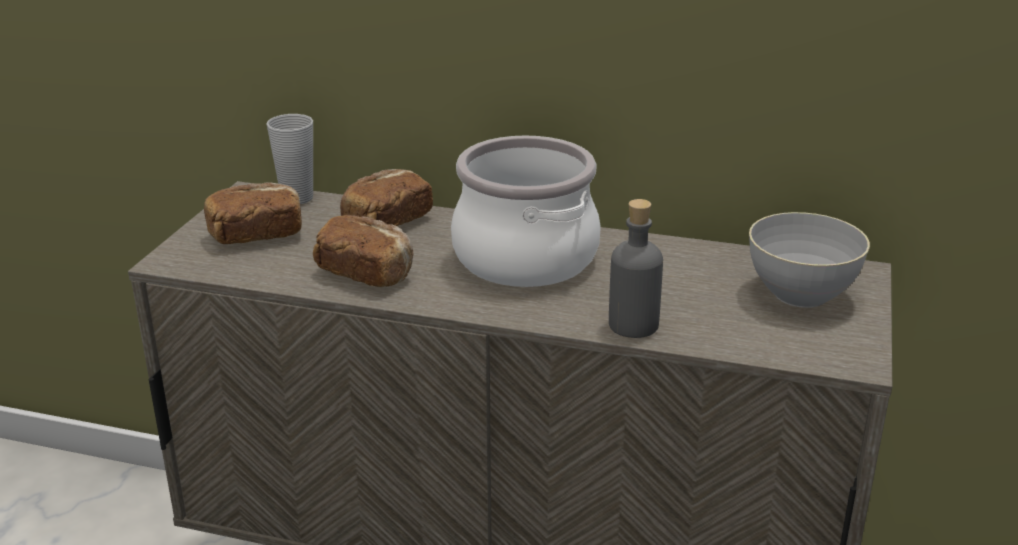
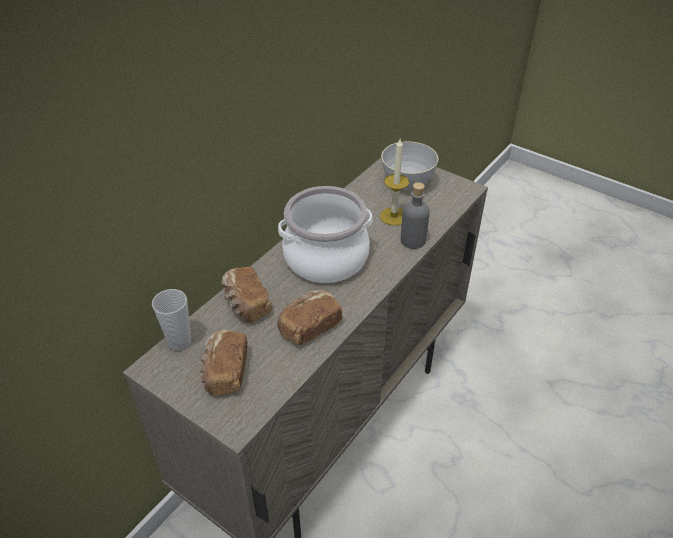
camera: 70 degrees left, 15 degrees up
(685, 297) = (394, 216): none -> candle

